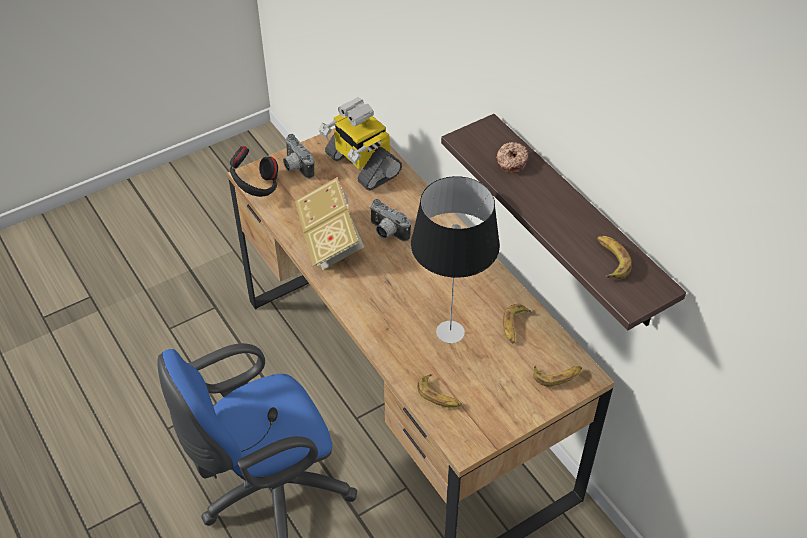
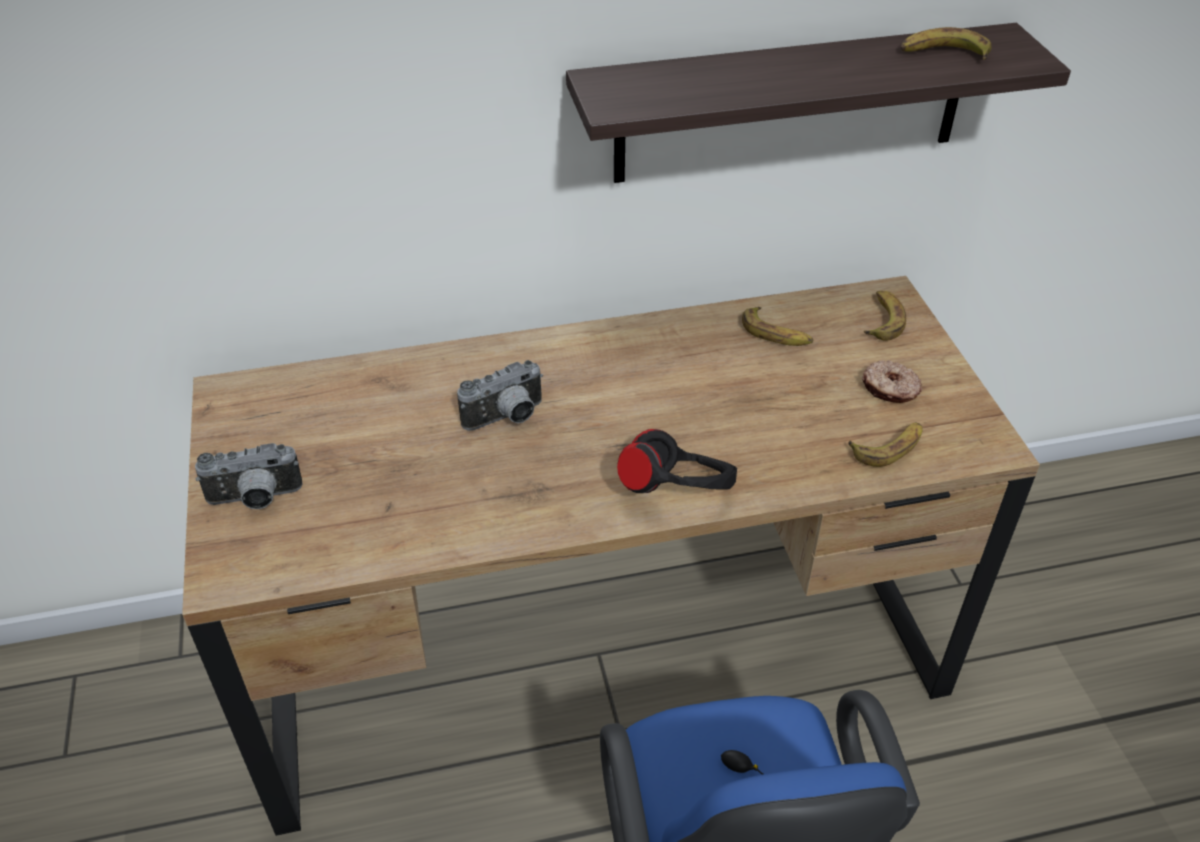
camera: 70 degrees left, 5 degrees down
(255, 187) = (265, 575): black headphones -> black headphones (677, 495)
(330, 239) = (479, 495): book -> none
(361, 165) = (319, 409): toy robot -> none
(451, 331) = (760, 400): table lamp -> none
(511, 161) = (694, 79): donut -> donut (890, 389)

